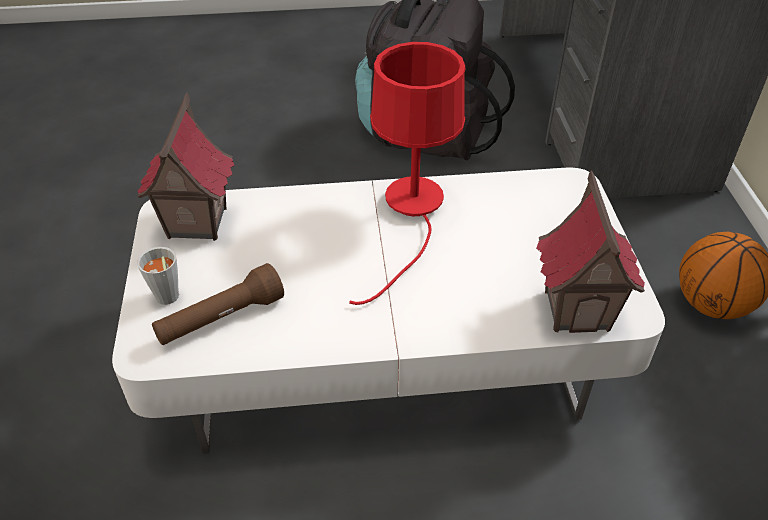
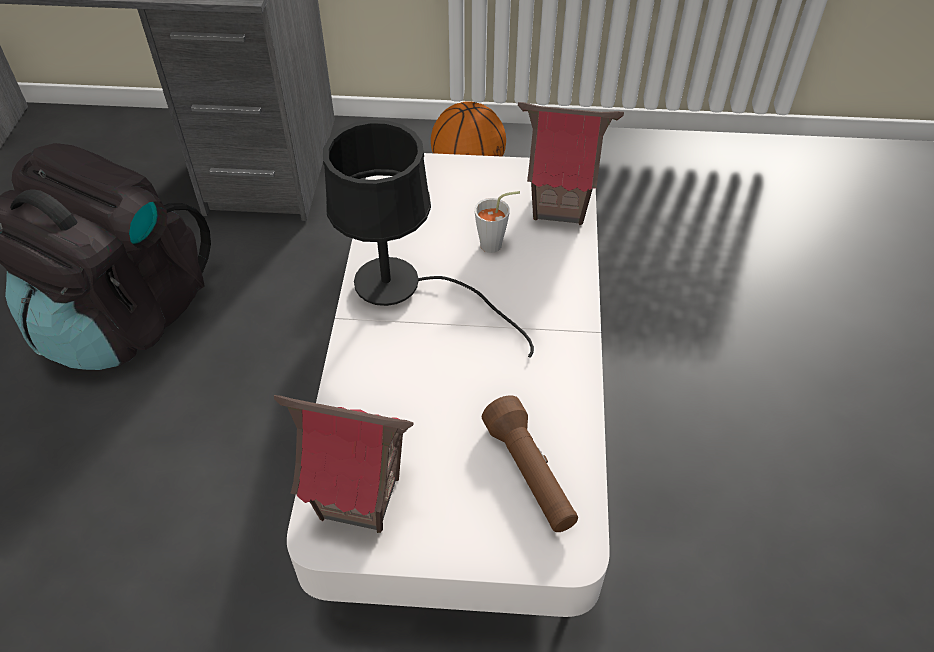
camera: 80 degrees left, 5 degrees up
(168, 300) = (491, 529): grey cup -> grey cup (496, 244)
(412, 215) = (405, 292): red table lamp -> black table lamp

